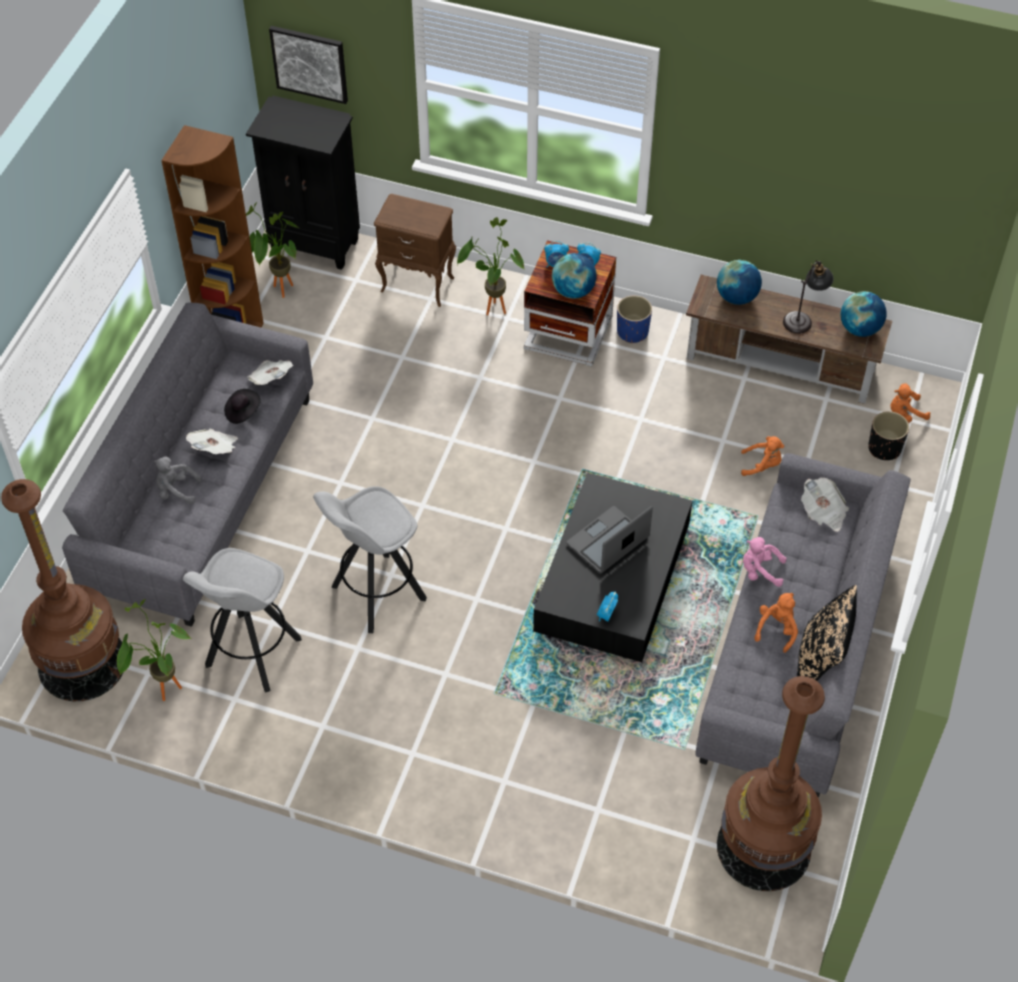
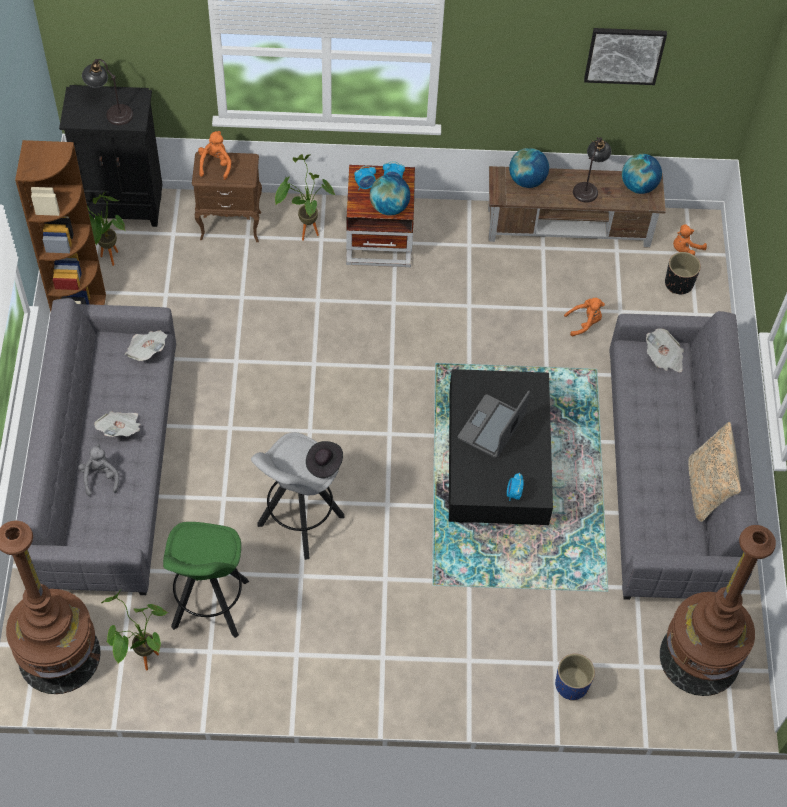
camera: 20 degrees left, 5 degrees up
(176, 490) = (100, 477): grey plush toy -> grey plush toy turned 90 degrees clockwise
(242, 412) = (132, 388): black hat -> black hat (324, 463)
(251, 654) = (209, 606): grey stool -> green stool
(303, 126) = (110, 109): none -> grey table lamp
(310, 63) = (105, 50): picture -> picture (624, 55)
(633, 332) = (434, 227): blue planter -> blue planter (572, 685)
(760, 571) = (630, 423): pink plush toy -> none
(777, 629) = (661, 471): orange plush toy -> orange plush toy (215, 164)
(819, 662) = (705, 491): black pillow -> beige pillow

